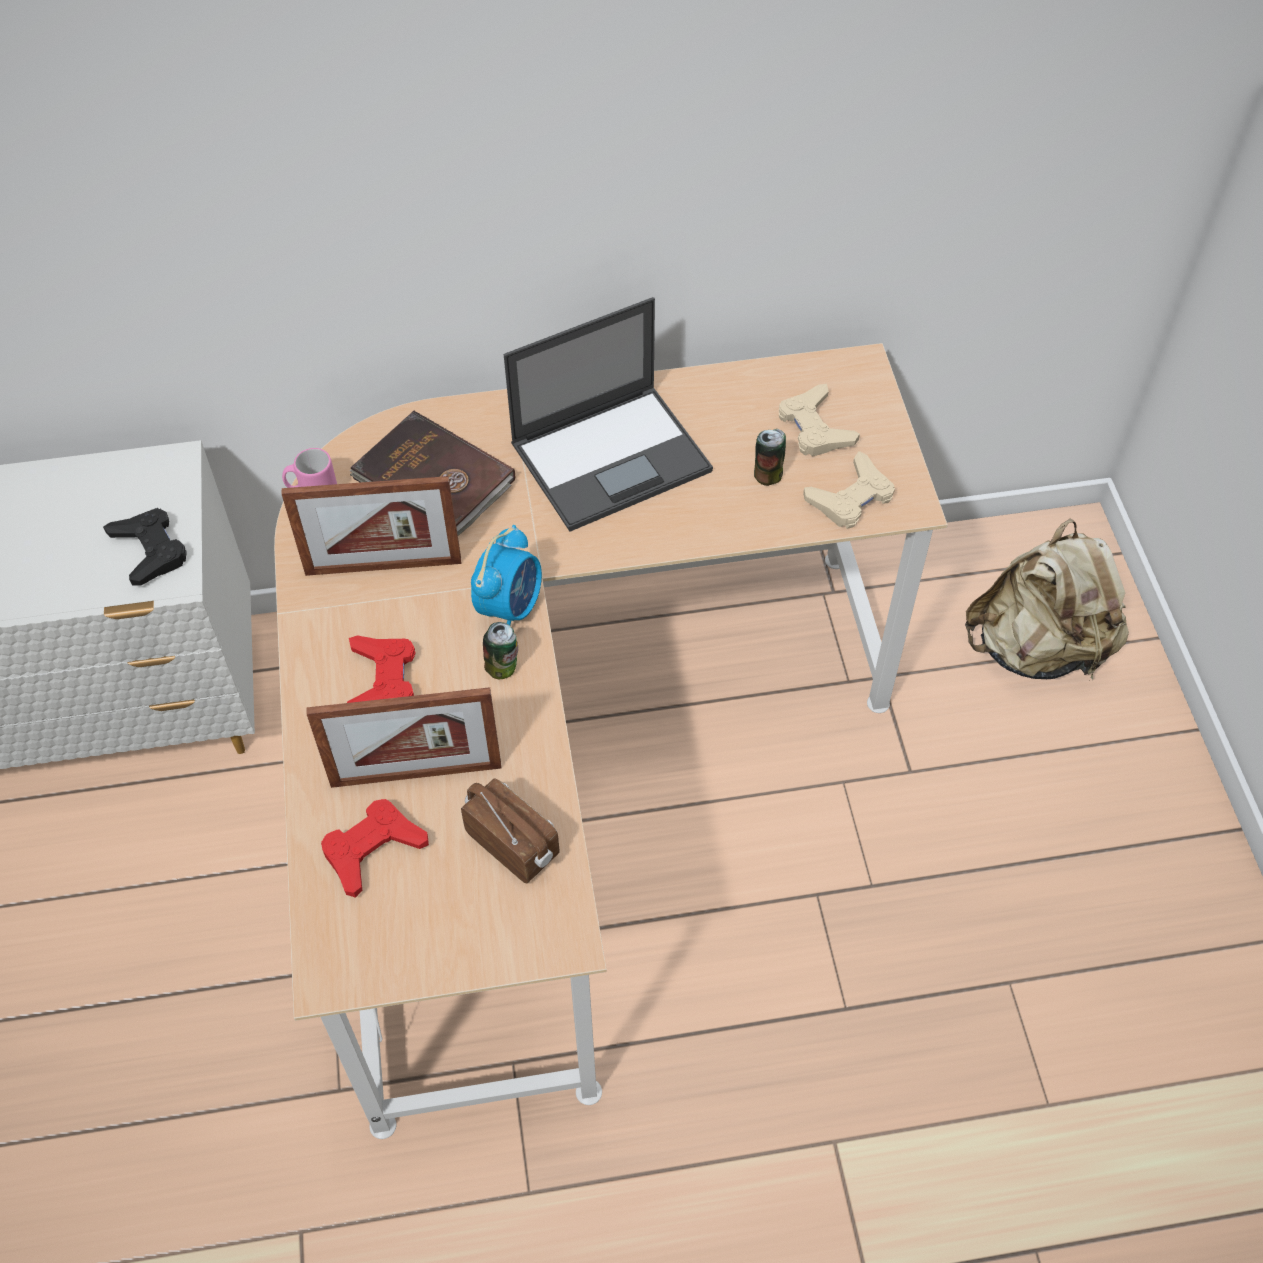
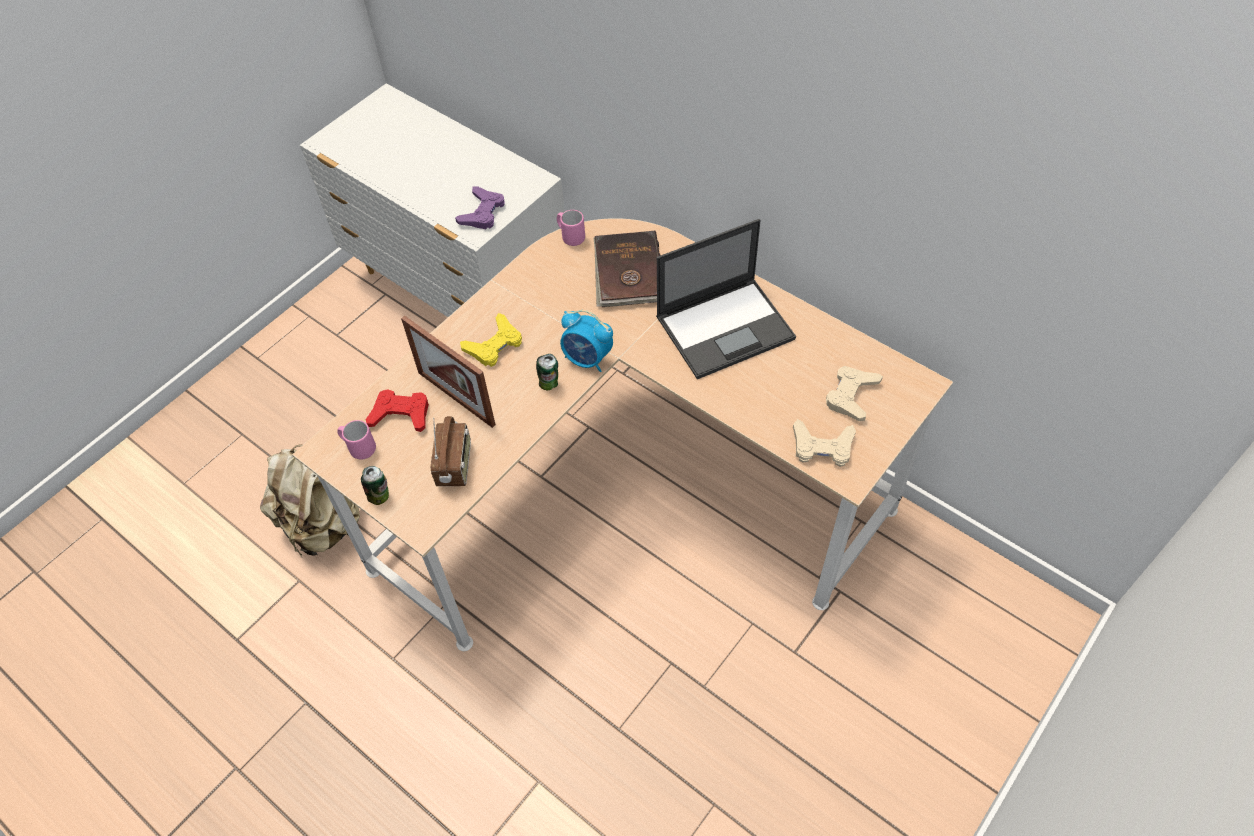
camera: 50 degrees right, 0 degrees up
(150, 550) = (482, 212): black game controller -> purple game controller
(371, 932) = (359, 448): none -> pink mug
(382, 680) = (494, 345): red game controller -> yellow game controller
(383, 567) = (557, 295): picture frame -> none
(510, 607) = (587, 359): alarm clock -> alarm clock turned 45 degrees clockwise
(613, 456) = (726, 327): laptop -> laptop turned 45 degrees counterclockwise
(768, 474) = (793, 399): can -> can (380, 496)
(1037, 648) = (952, 658): beige backpack -> beige backpack (324, 524)

